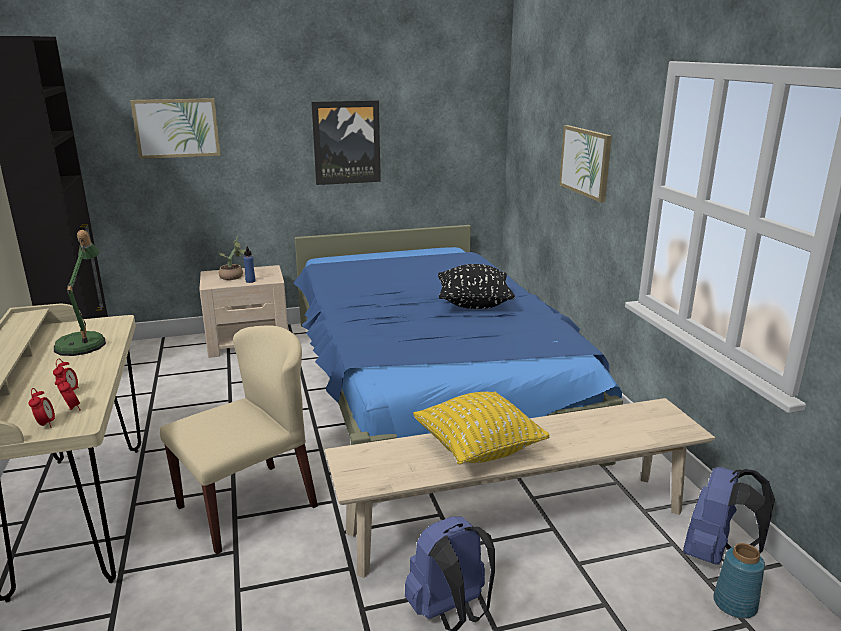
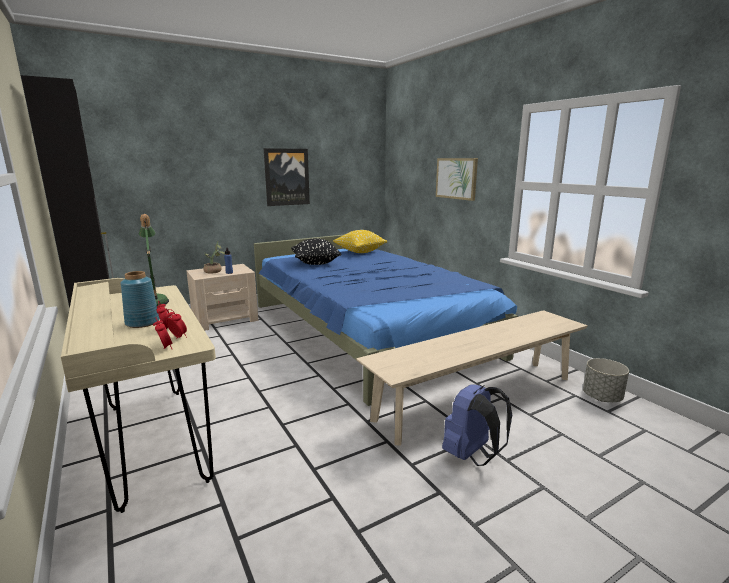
camera: 15 degrees left, 5 degrees down
(177, 128) = (168, 164): picture -> none
(248, 505) = (287, 415): beige chair -> none
(473, 304) = (399, 271): black pillow -> black pillow (315, 263)
(478, 449) = (458, 346): yellow pillow -> yellow pillow (360, 252)
(715, 555) = (602, 397): blue backpack -> grey planter
(735, 604) = (632, 421): blue vase -> blue vase (143, 323)

